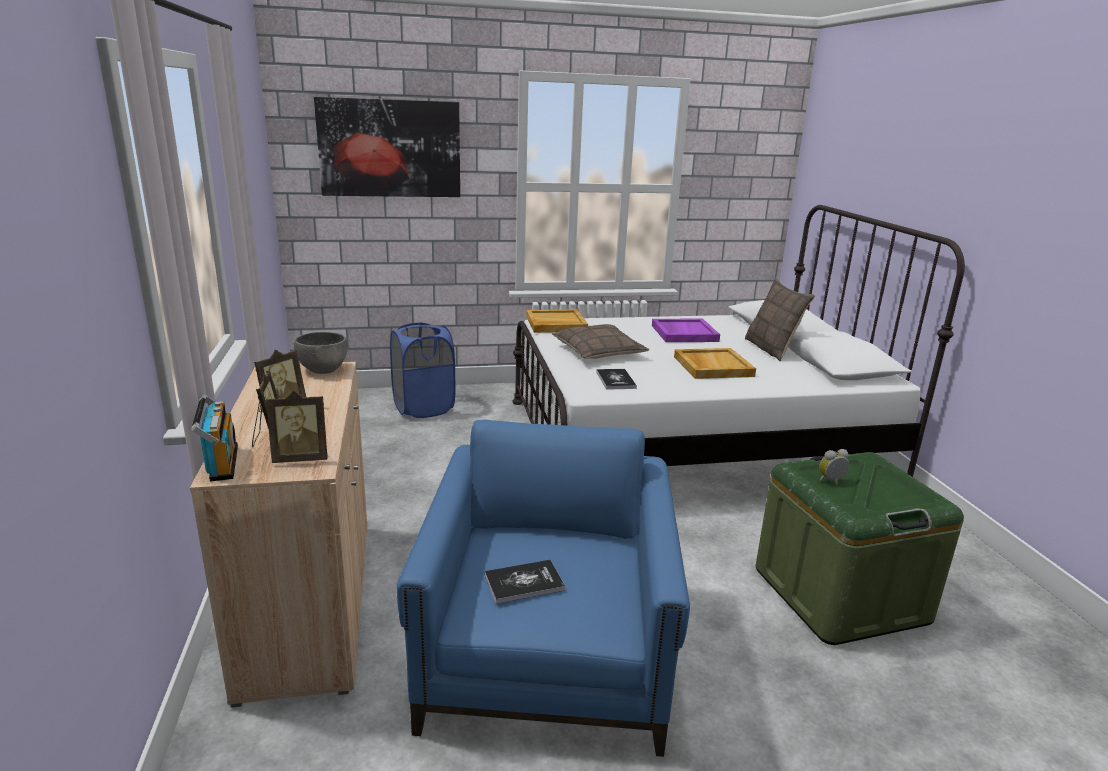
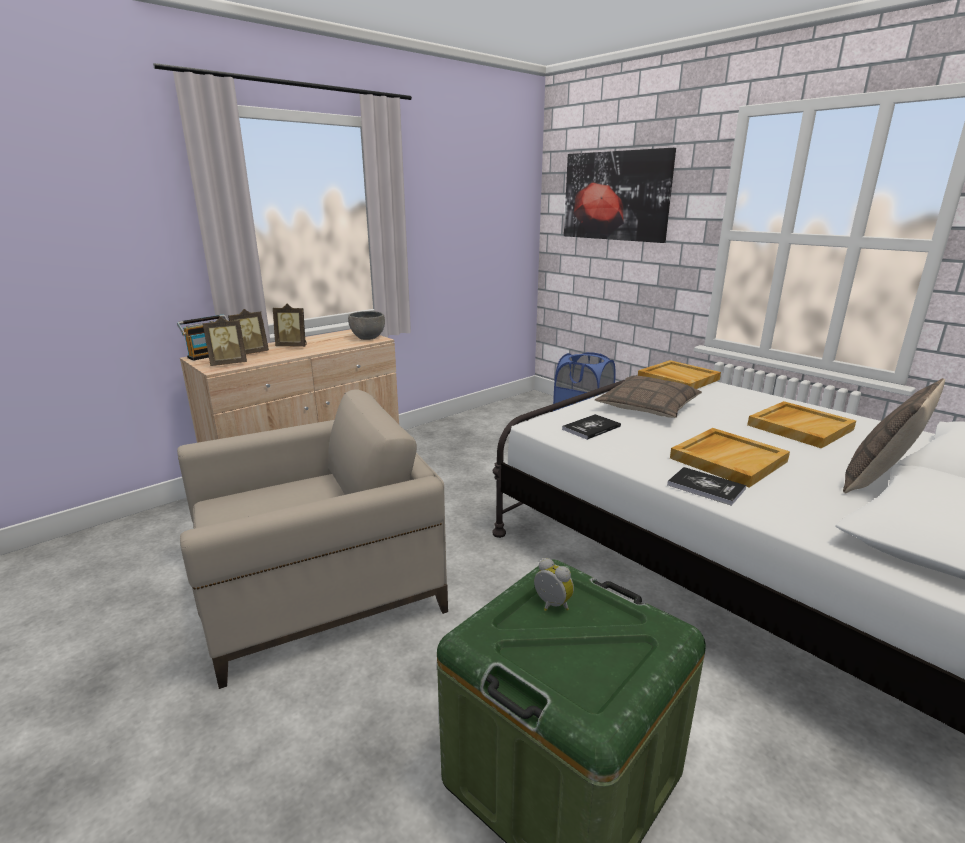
camera: 60 degrees right, 0 degrees up
(301, 458) = (228, 364): picture frame -> picture frame turned 75 degrees counterclockwise
(524, 582) = (264, 505): book -> book (705, 487)
(547, 650) = (318, 588): blue armchair -> beige armchair
(683, 333) = (799, 427): purple tray -> beige tray

